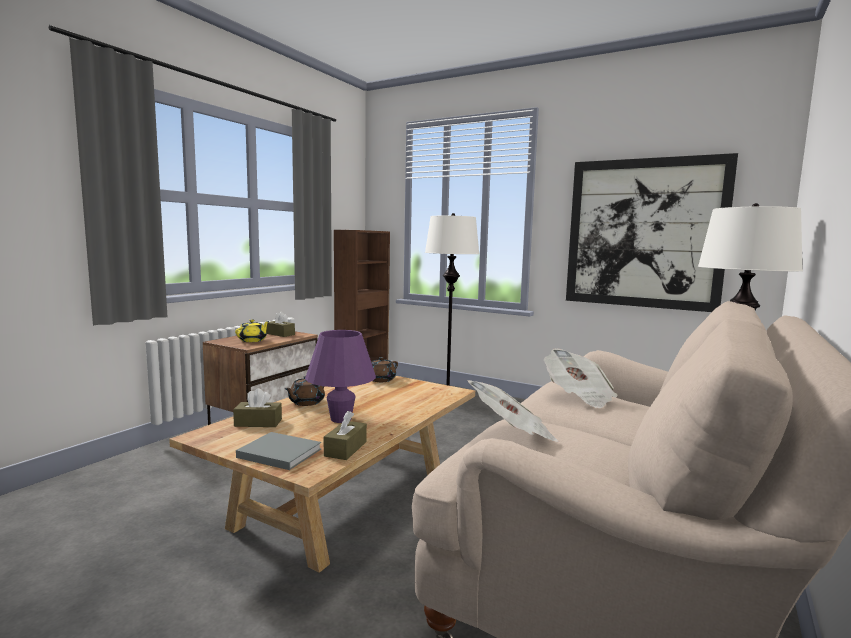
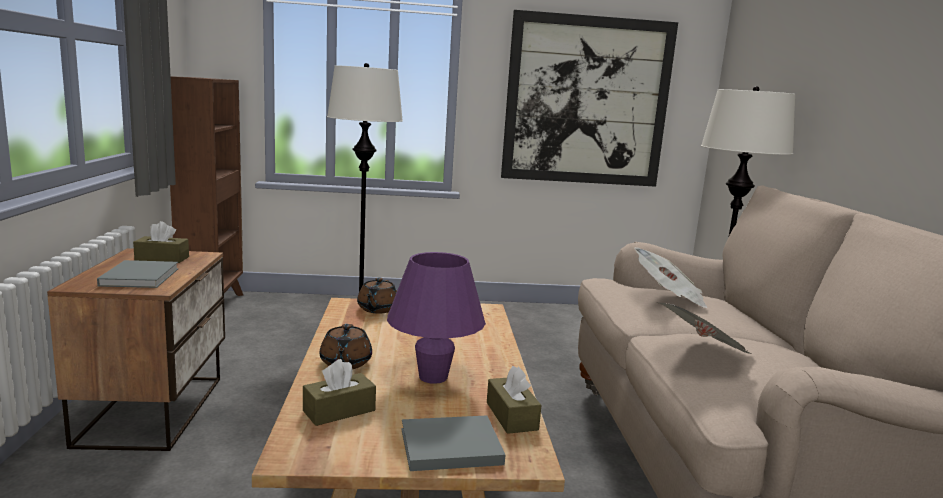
camera: 35 degrees left, 5 degrees up
(253, 340) = (141, 276): yellow teapot -> grey book

